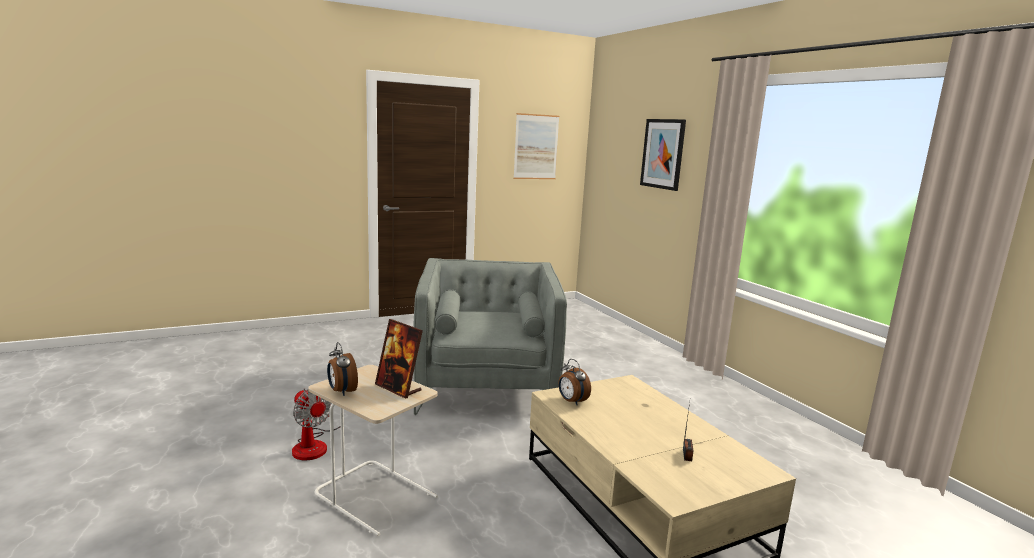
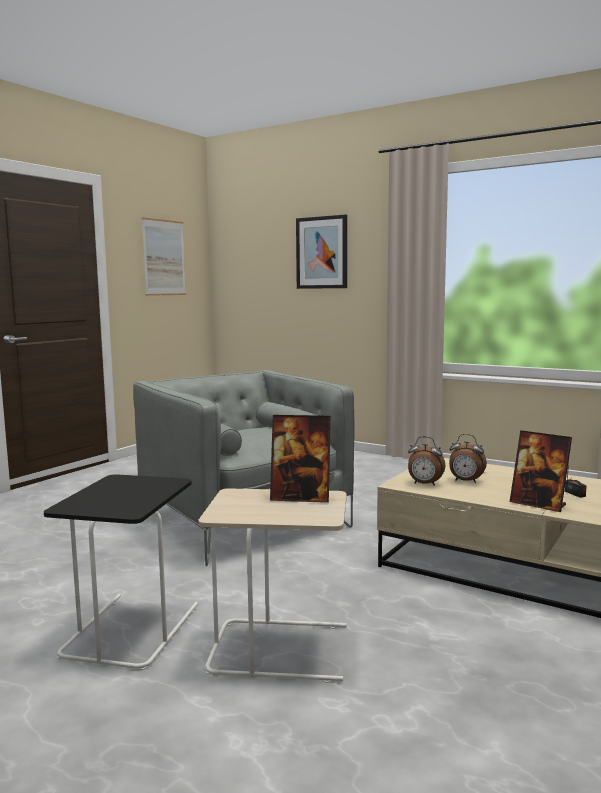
camera: 30 degrees left, 5 degrees down
(315, 444) = (130, 629): fan -> black side table
(342, 391) = (248, 515): alarm clock -> alarm clock (465, 481)
(630, 453) = (538, 504): none -> picture frame

